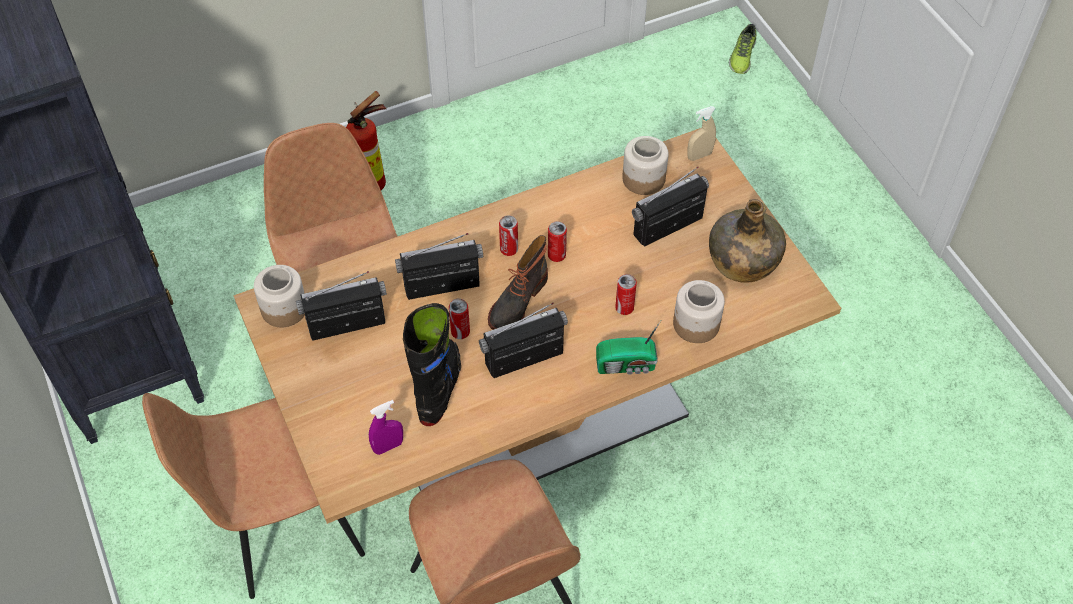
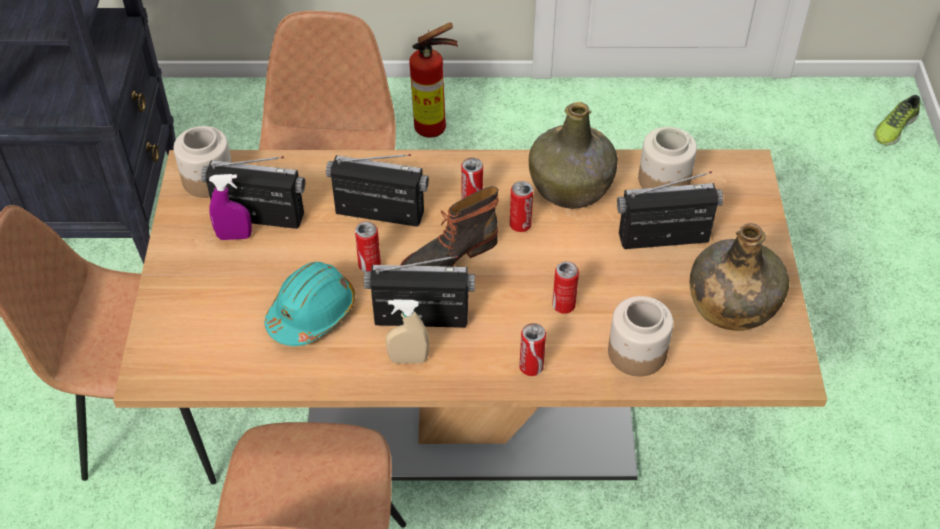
camera: 25 degrees right, 5 degrees down
(388, 446) = (222, 352): purple spray bottle -> purple spray bottle (234, 236)
(439, 388) = (312, 313): black boot -> turquoise hard hat
(577, 208) = (571, 186): none -> green bottle
(627, 365) = (531, 367): radio -> can
(699, 155) = (742, 177): beige spray bottle -> beige spray bottle (408, 359)

